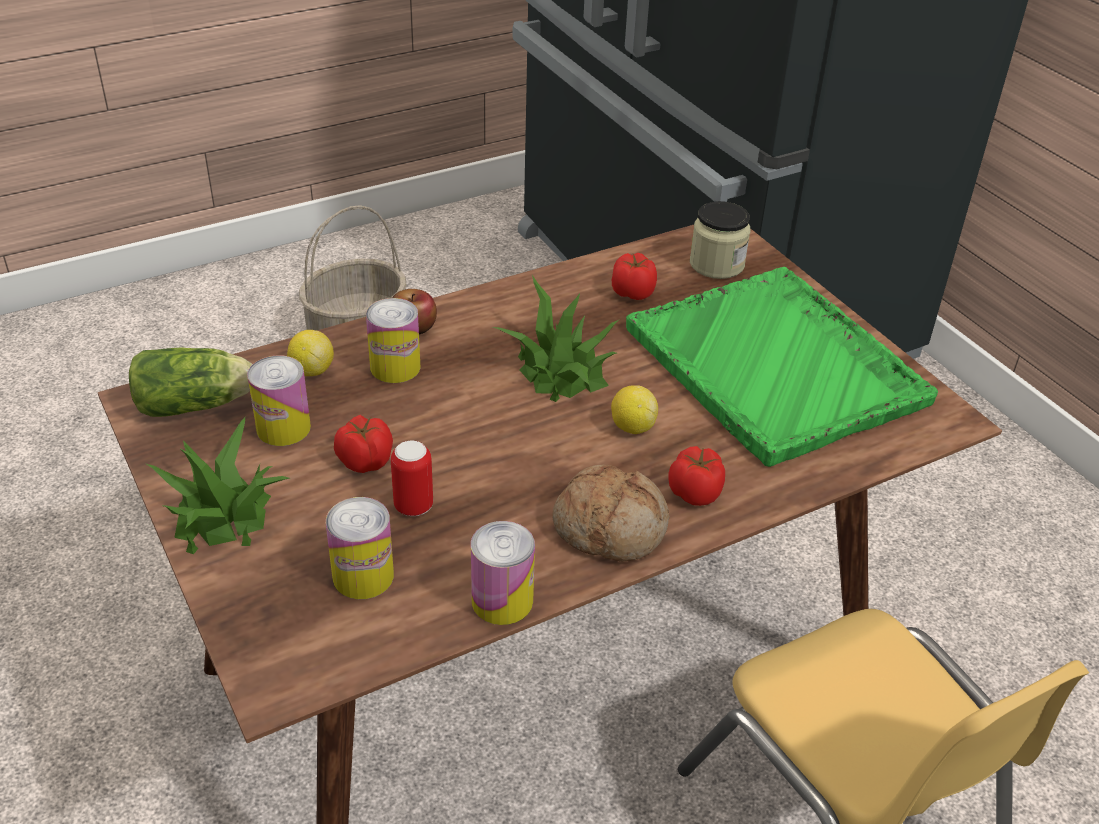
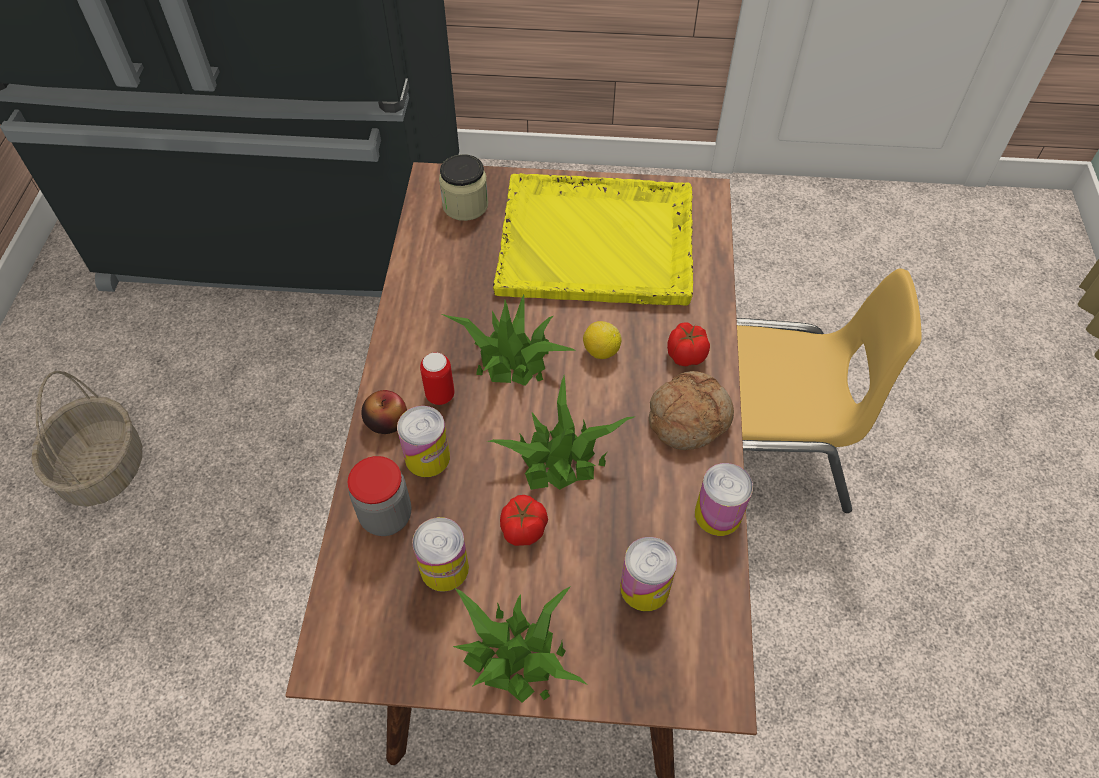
camera: 55 degrees left, 15 degrees up
(198, 405) = (367, 619): lettuce -> none
(312, 370) = (386, 516): lemon -> jar
(413, 506) = (593, 521): can -> can (440, 395)
(471, 452) = (561, 457): none -> potted plant
(633, 292) = (457, 267): tomato -> none
(776, 367) = (598, 242): green tray -> yellow tray

